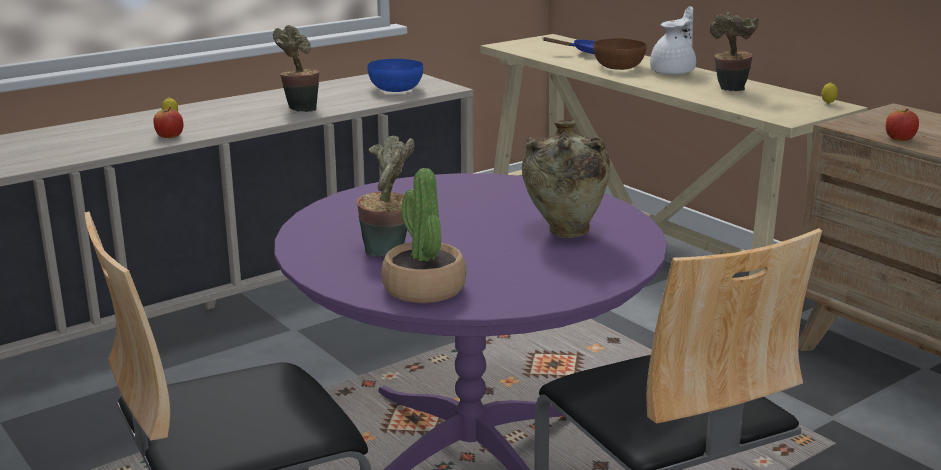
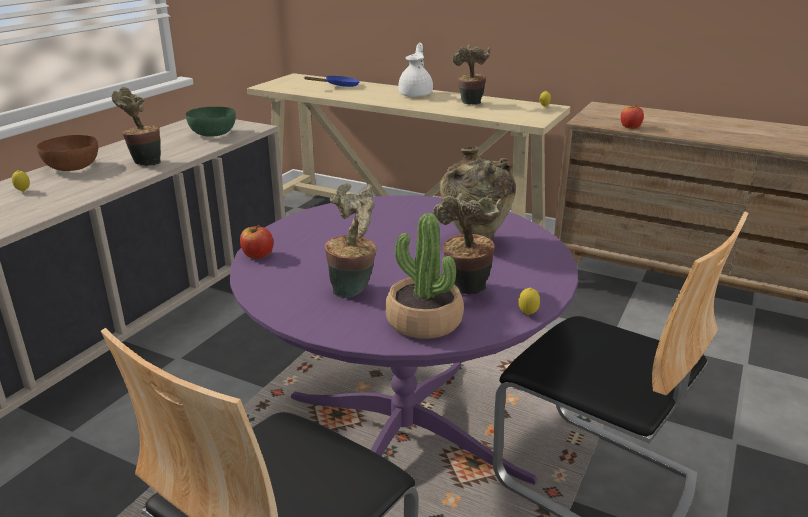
camera: 25 degrees left, 5 degrees up
(169, 136) = (38, 209): apple -> apple (257, 255)
(395, 89) = (212, 134): blue bowl -> green bowl
(498, 272) = (465, 290): none -> potted plant
(536, 304) = (528, 314): none -> lemon
(618, 67) = (372, 95): brown bowl -> brown bowl (72, 167)

